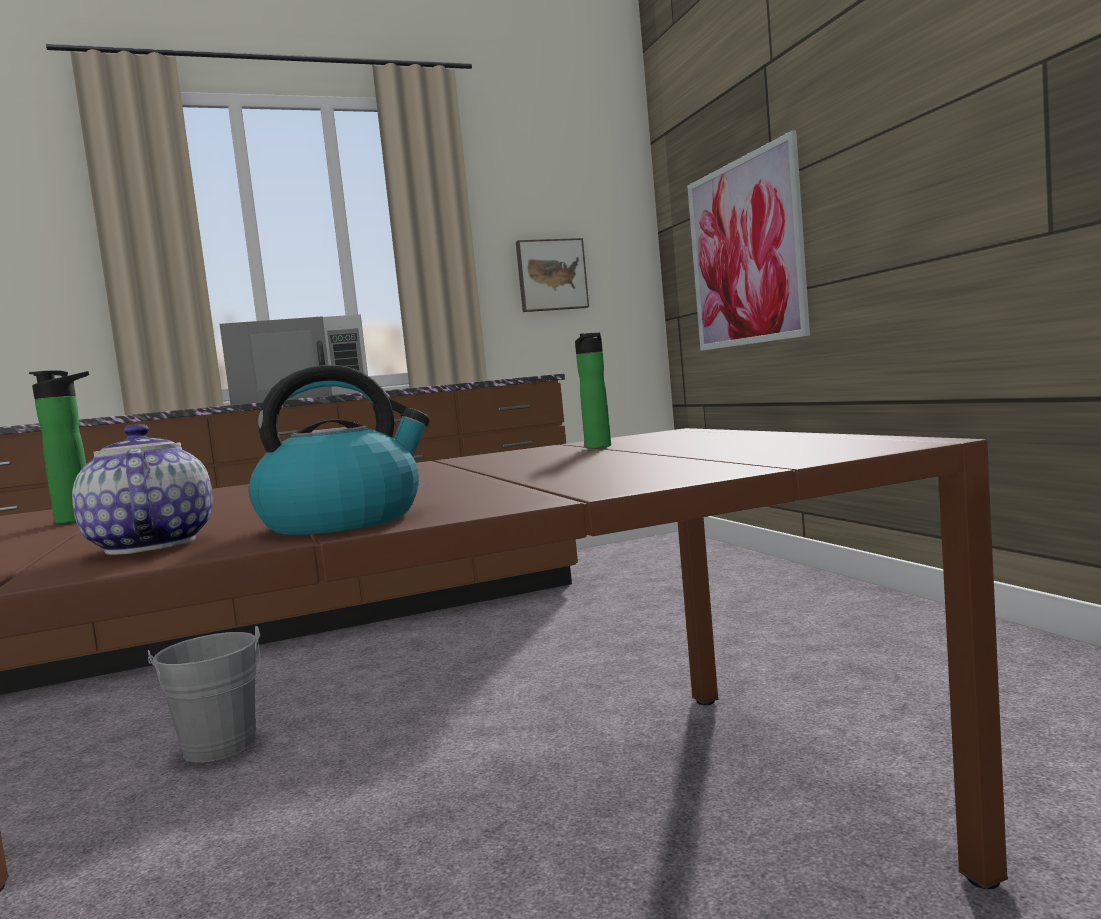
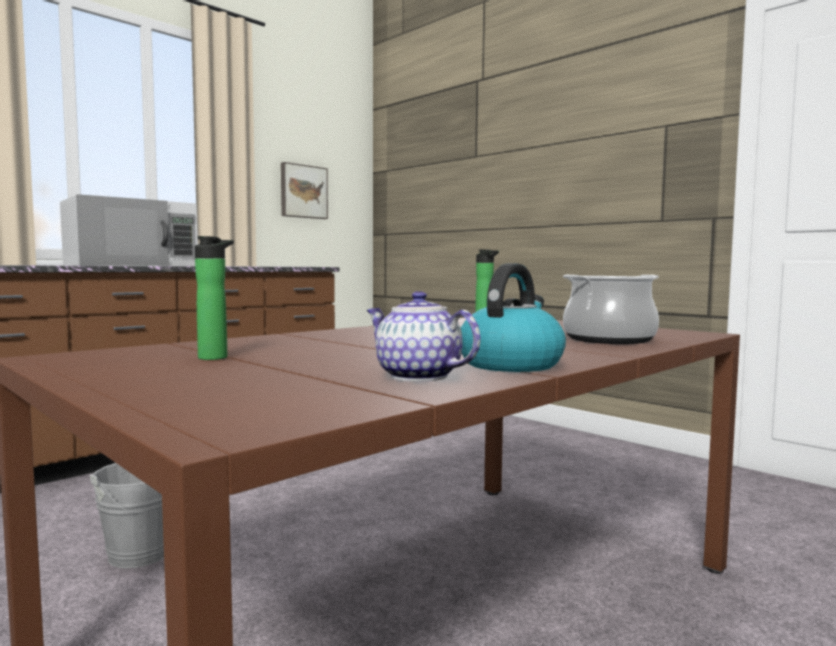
camera: 25 degrees left, 0 degrees up
(679, 465) = (609, 339): none -> cooking pot
(744, 253) = (449, 199): picture -> none

